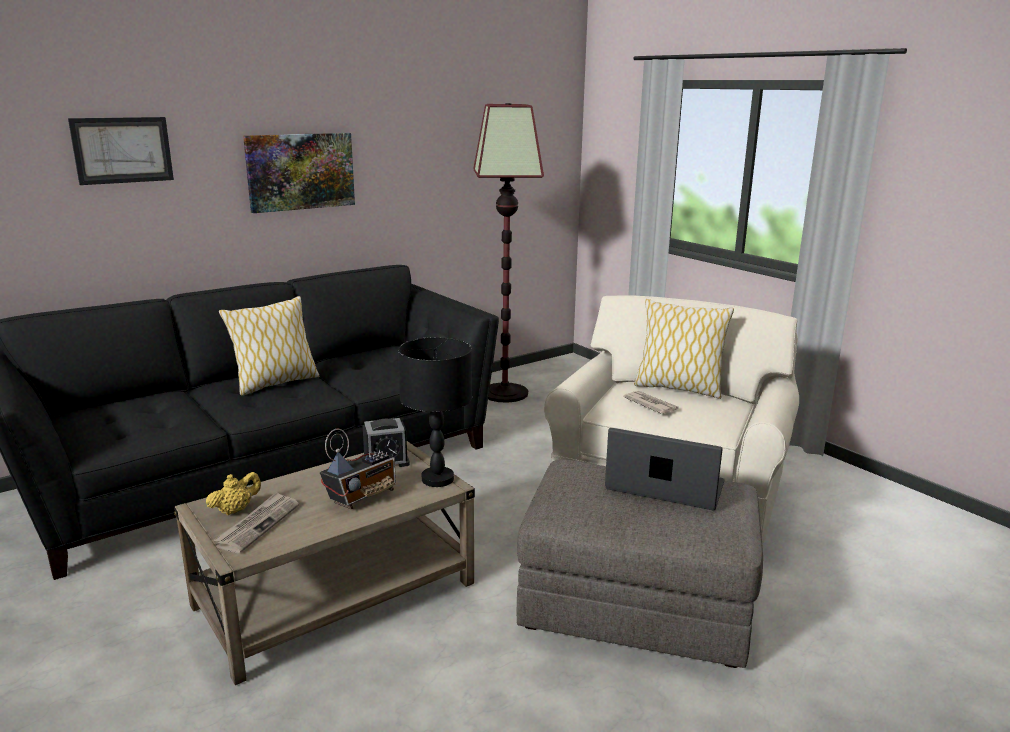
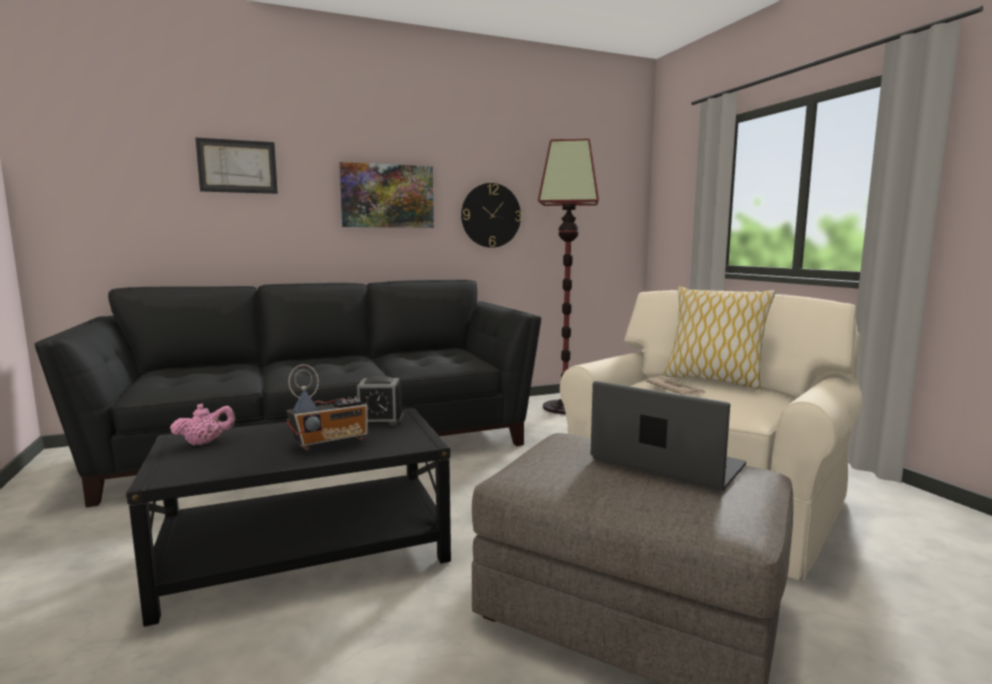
camera: 15 degrees right, 10 degrees down
(235, 510) = (205, 443): yellow teapot -> pink teapot
(258, 524) = (211, 455): newspaper -> none
(275, 383) = (331, 363): pillow -> none
(336, 595) = (307, 553): beige coffee table -> black coffee table
(415, 183) = (491, 215): none -> wall clock
(438, 479) = (417, 437): black table lamp -> none

